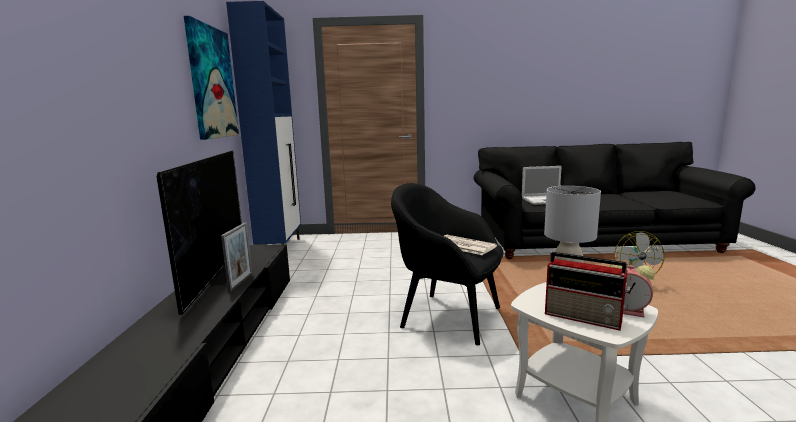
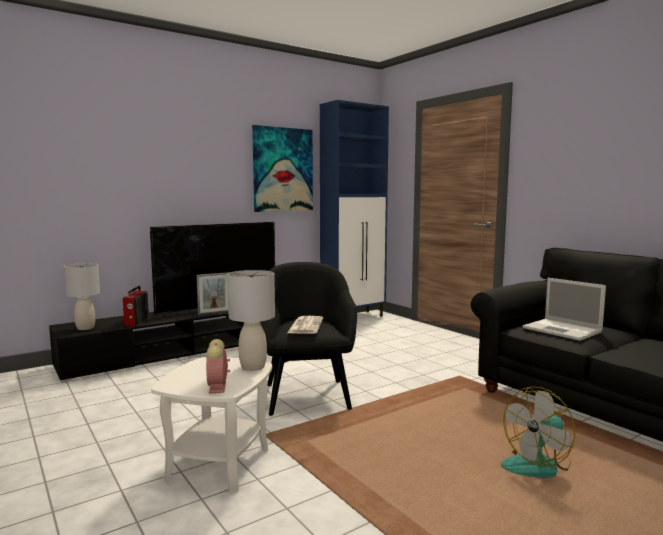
camera: 55 degrees right, 5 degrees down
(124, 385) = (85, 328): none -> grey table lamp
(584, 317) = (192, 376): radio -> radio (136, 321)

